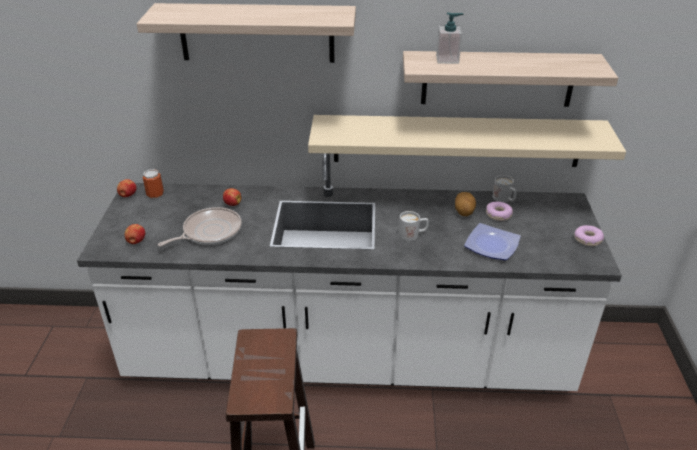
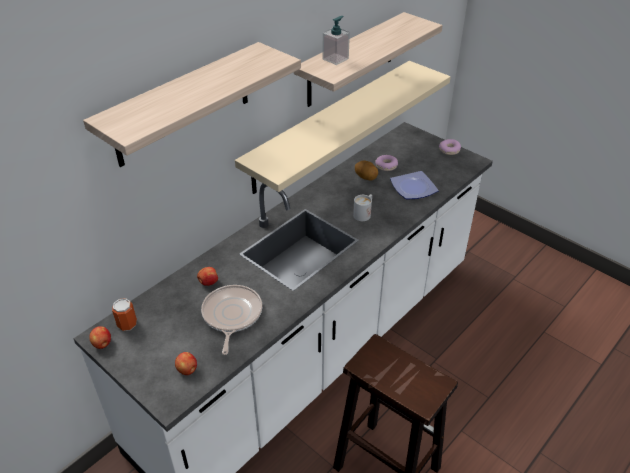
camera: 50 degrees left, 5 degrees up
(504, 199) = (373, 154): white mug -> none

